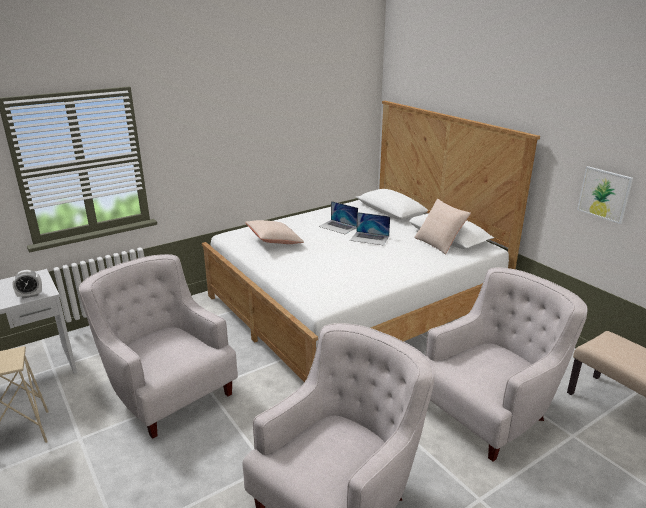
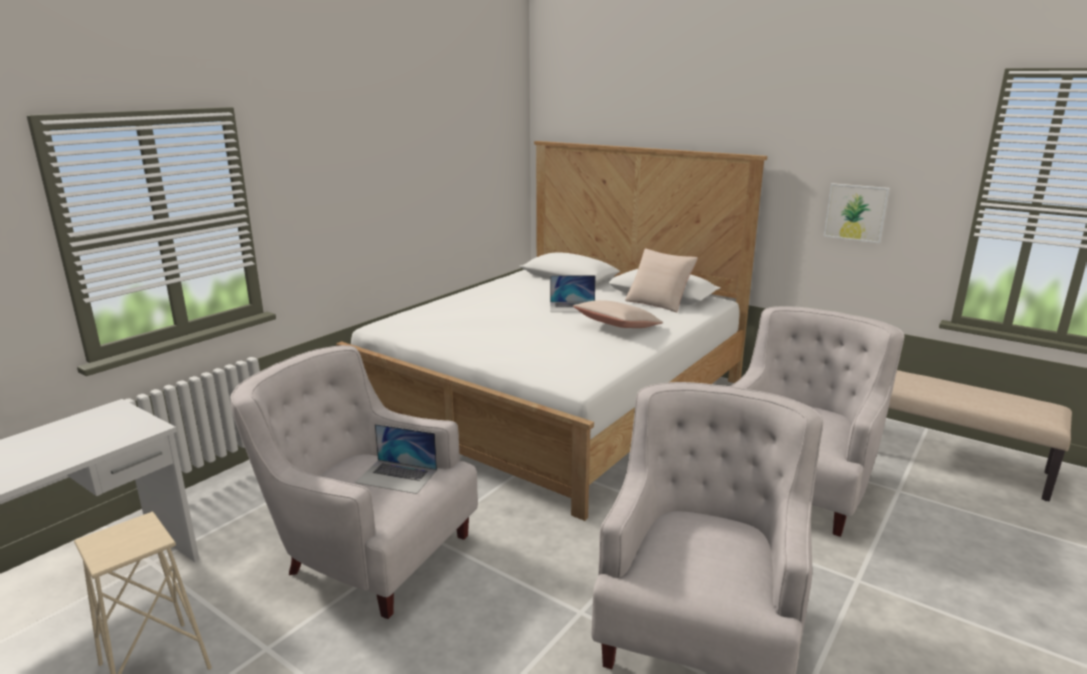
camera: 20 degrees left, 5 degrees down
(30, 295) = (124, 436): alarm clock -> none
(274, 241) = (452, 323): beige pillow -> beige pillow (617, 327)
(338, 227) = (521, 300): laptop -> laptop (397, 476)

